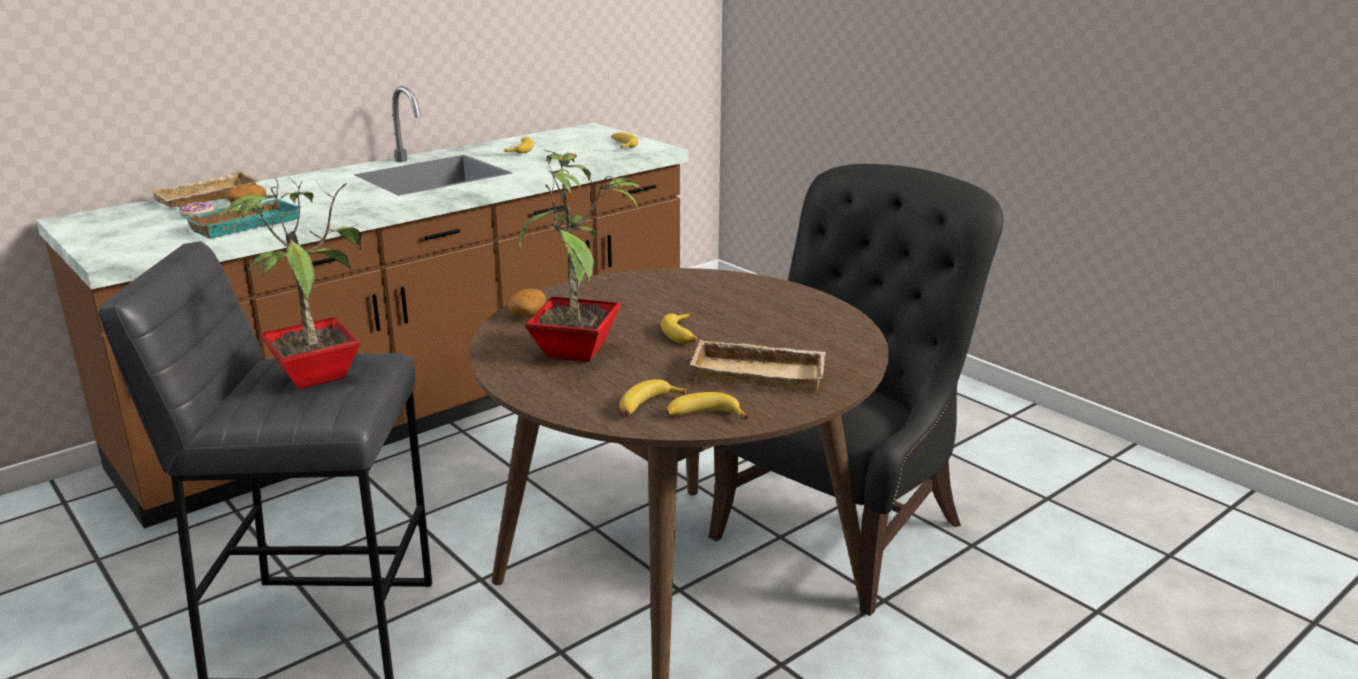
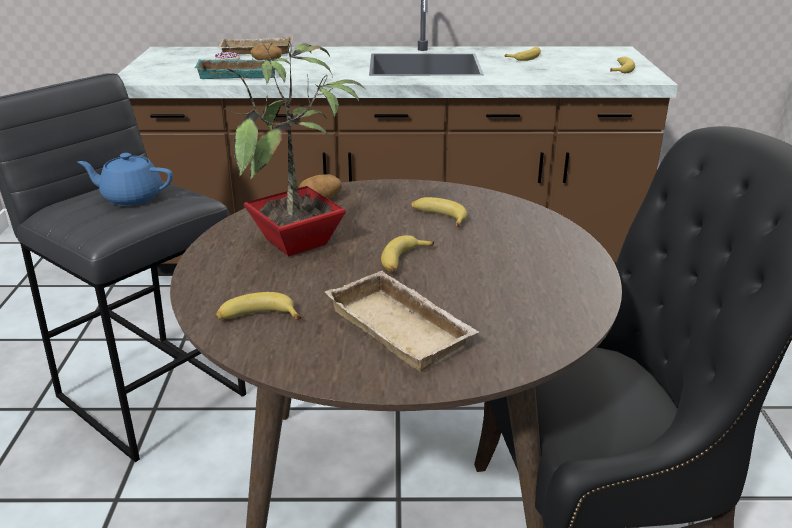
camera: 40 degrees right, 5 degrees up
(313, 375) = (131, 197): potted plant -> blue teapot
(703, 416) = (279, 349): banana -> banana (438, 217)

